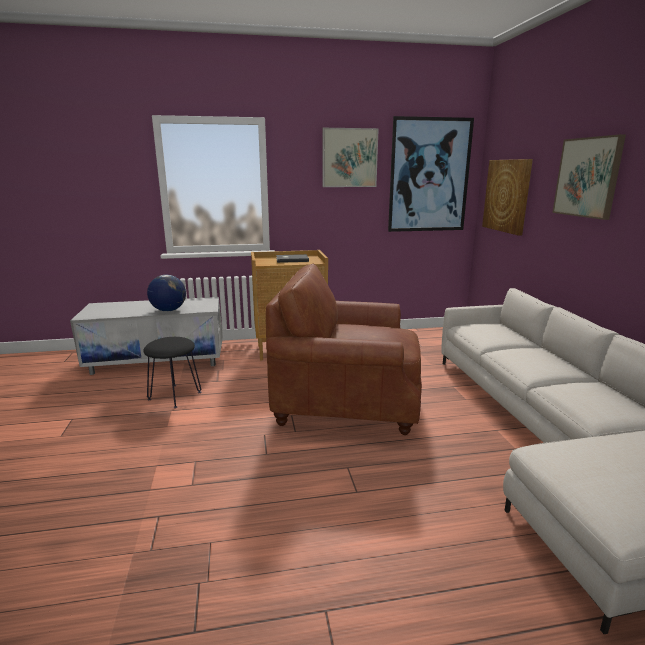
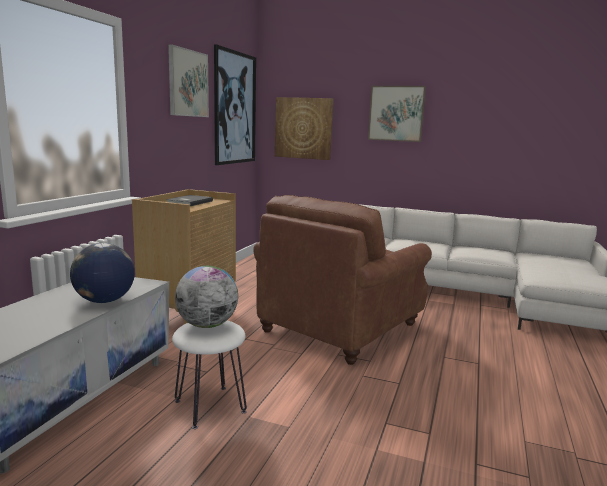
camera: 60 degrees left, 5 degrees down
(171, 340) = (207, 325): none -> globe
(175, 396) = (210, 406): black stool -> white stool

